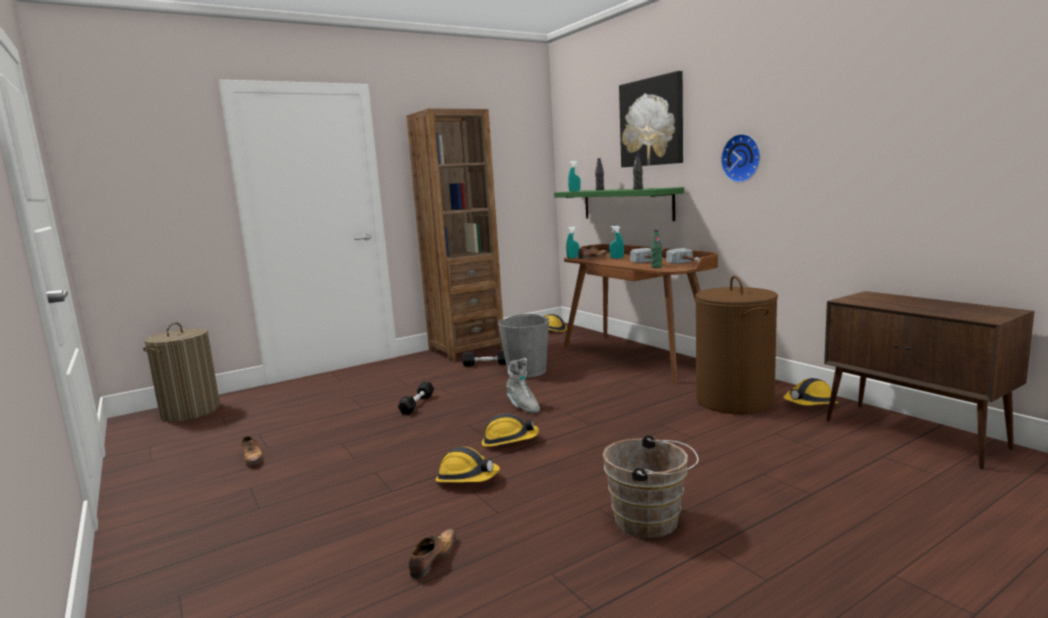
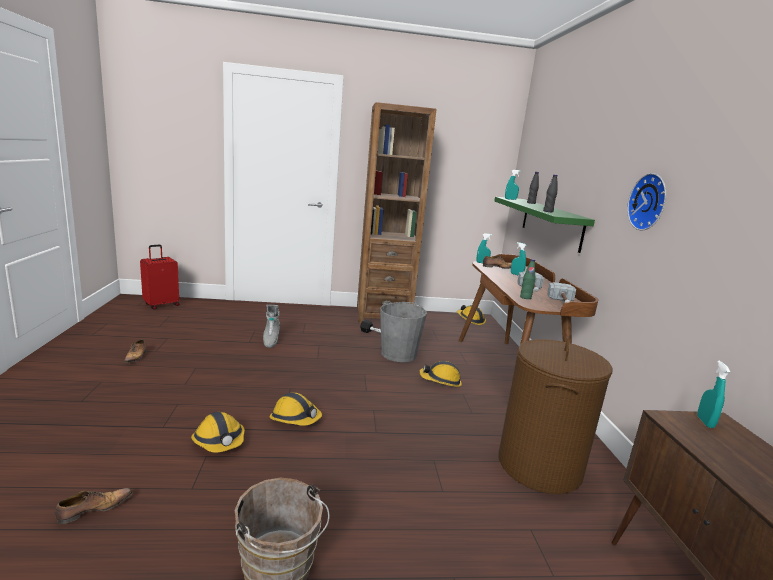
camera: 25 degrees right, 5 degrees up
(190, 411) = (161, 305): laundry basket -> red suitcase
(417, 404) = (284, 354): black dumbbell -> none
(523, 407) = (349, 388): grey boot -> grey boot (270, 340)
(652, 122) = (586, 143): picture -> none
(810, 404) = (618, 510): hard hat -> hard hat (440, 381)
(864, 296) = (705, 422): none -> turquoise spray bottle

